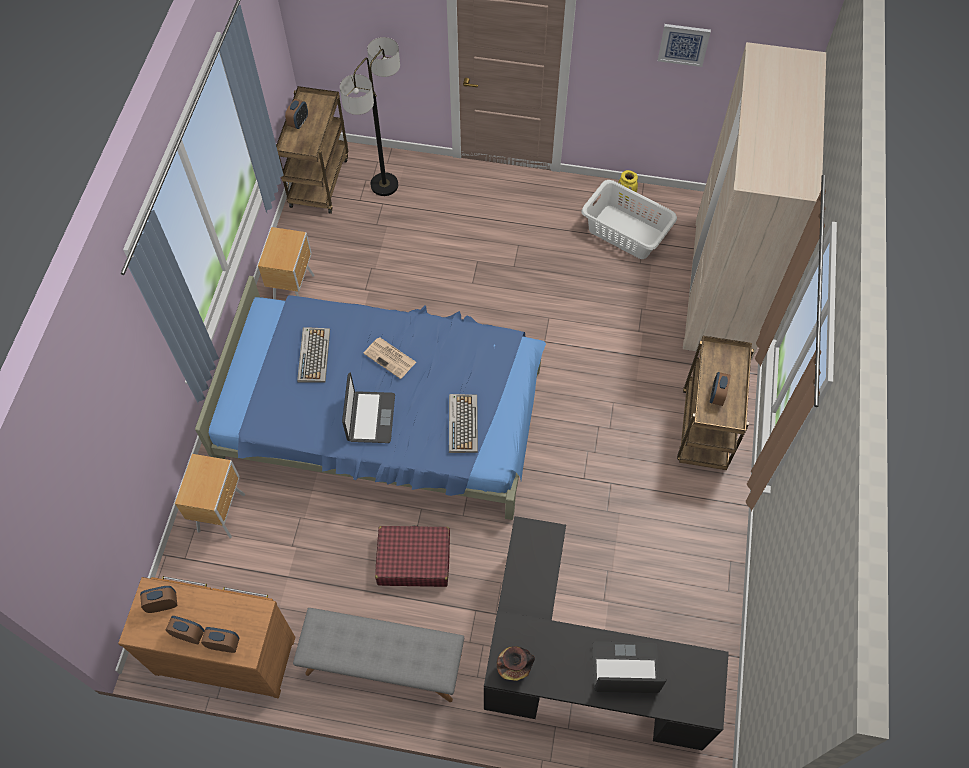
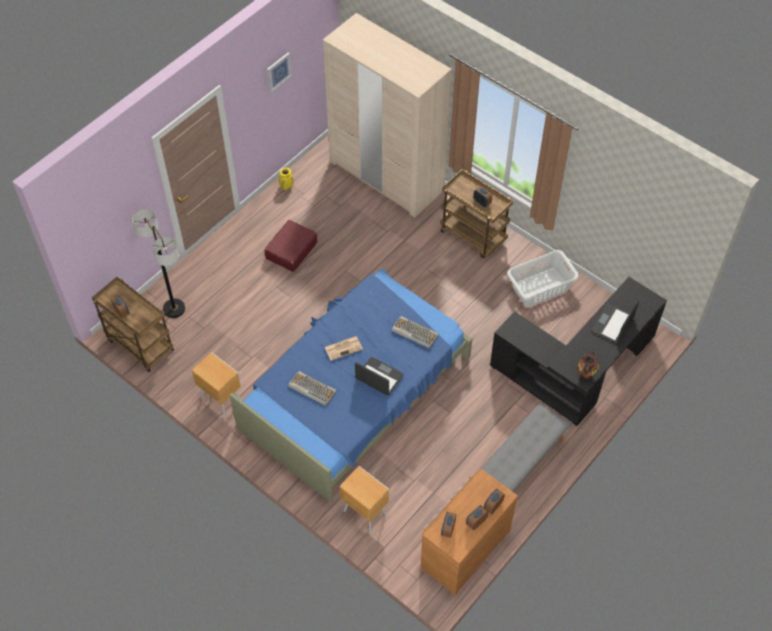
camera: 60 degrees left, 5 degrees down
(413, 560) = (464, 420): red suitcase -> red suitcase (291, 250)
(625, 233) = (313, 201): white laundry basket -> white laundry basket (540, 287)

